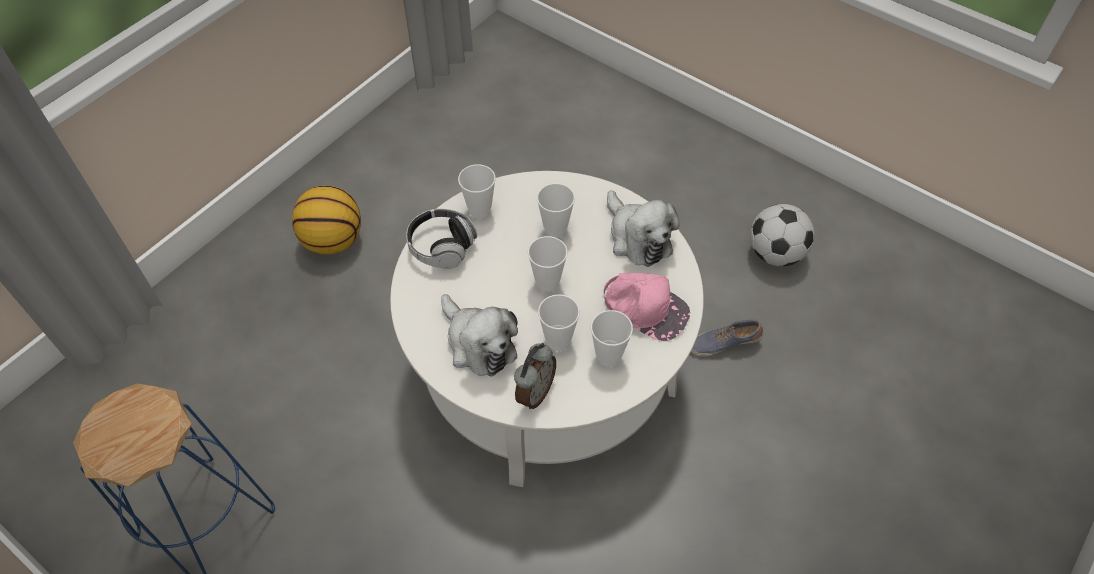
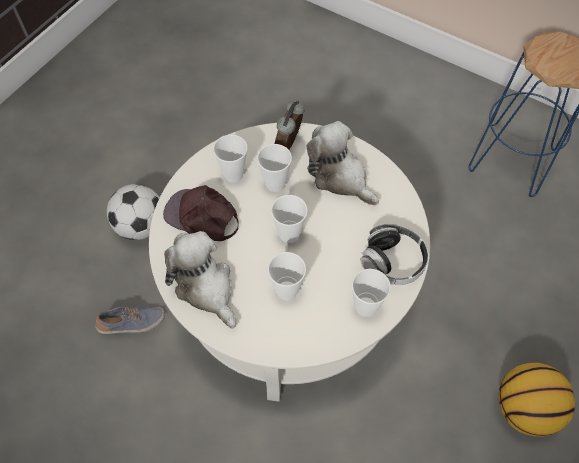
camera: 175 degrees right, 5 degrees up
(645, 307) = (201, 217): pink cap -> brown cap
(775, 254) = (61, 432): football -> football (141, 226)

